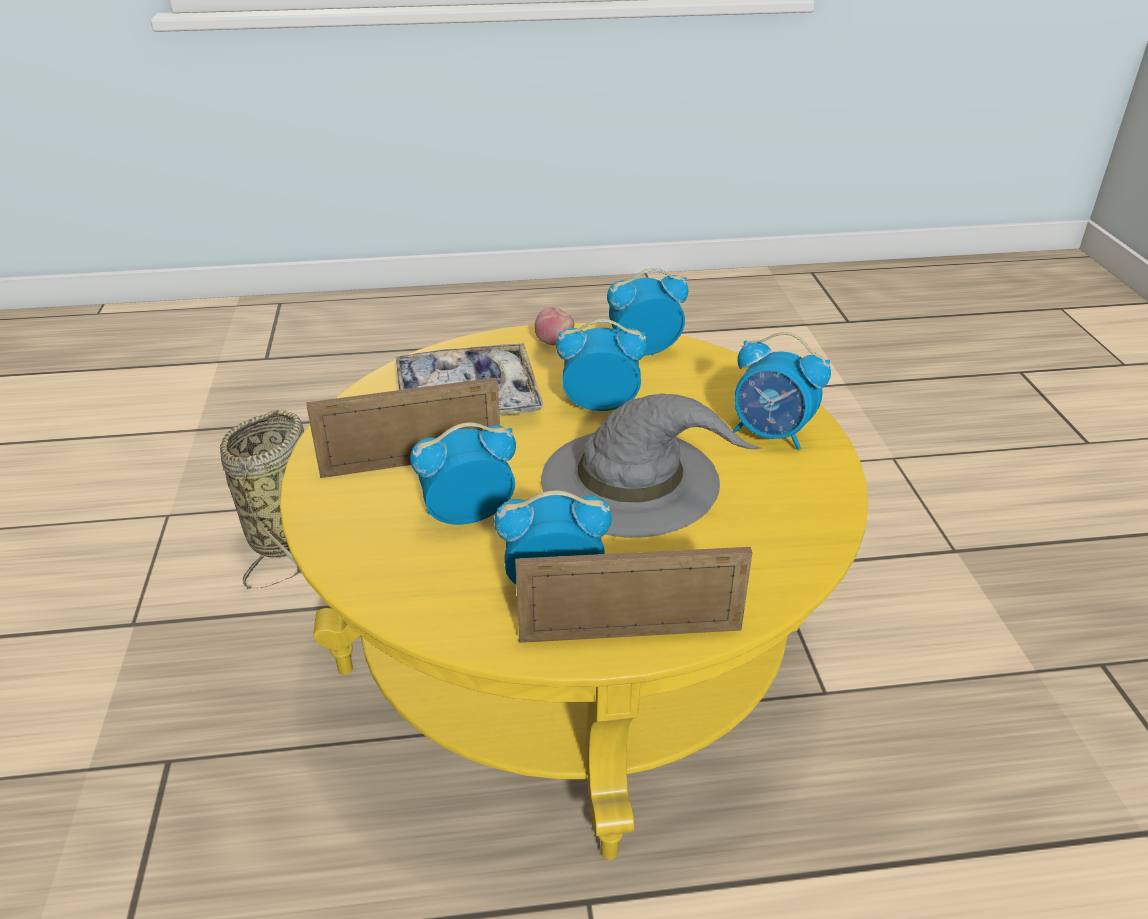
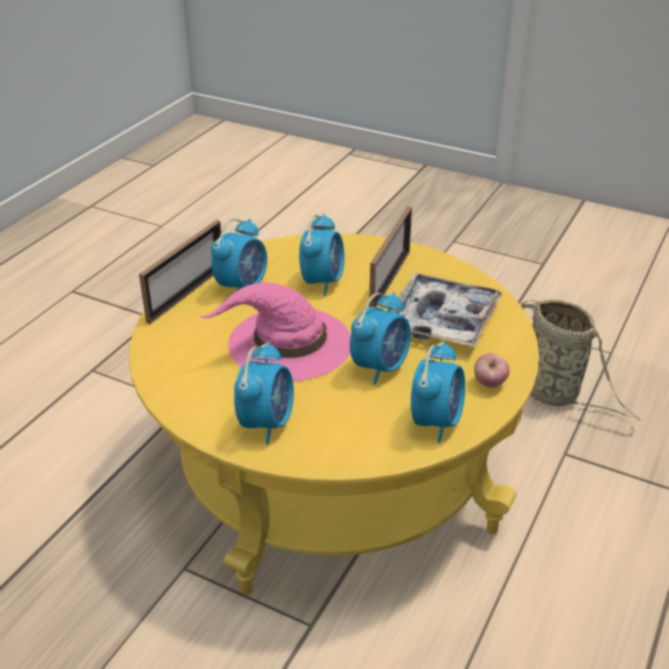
camera: 125 degrees right, 0 degrees up
(633, 480) = (288, 344): grey hat -> pink hat
(771, 434) = (267, 423): alarm clock -> alarm clock turned 135 degrees clockwise

